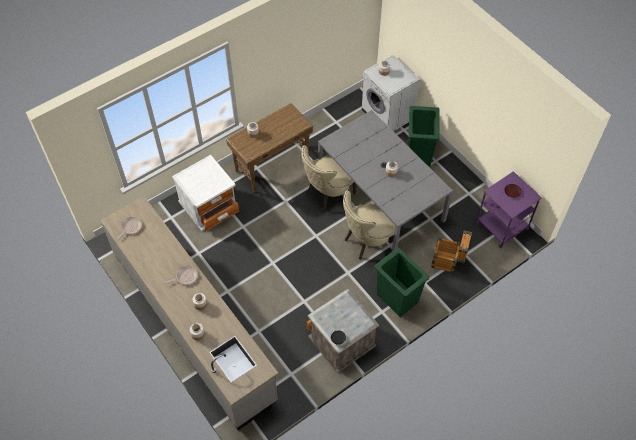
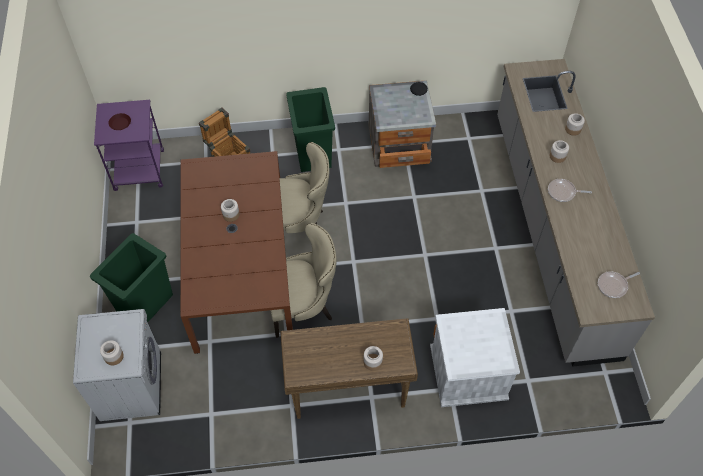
camera: 150 degrees left, 0 degrees up
(380, 197) = (241, 270): grey dining table -> brown dining table

